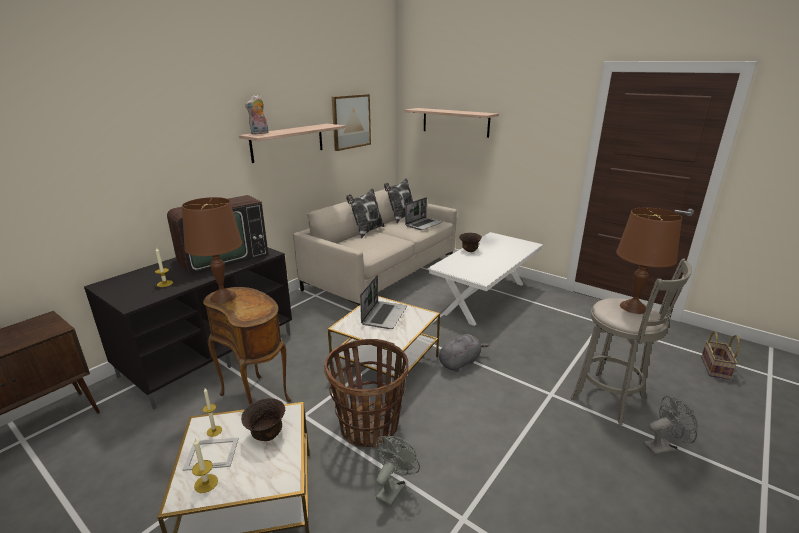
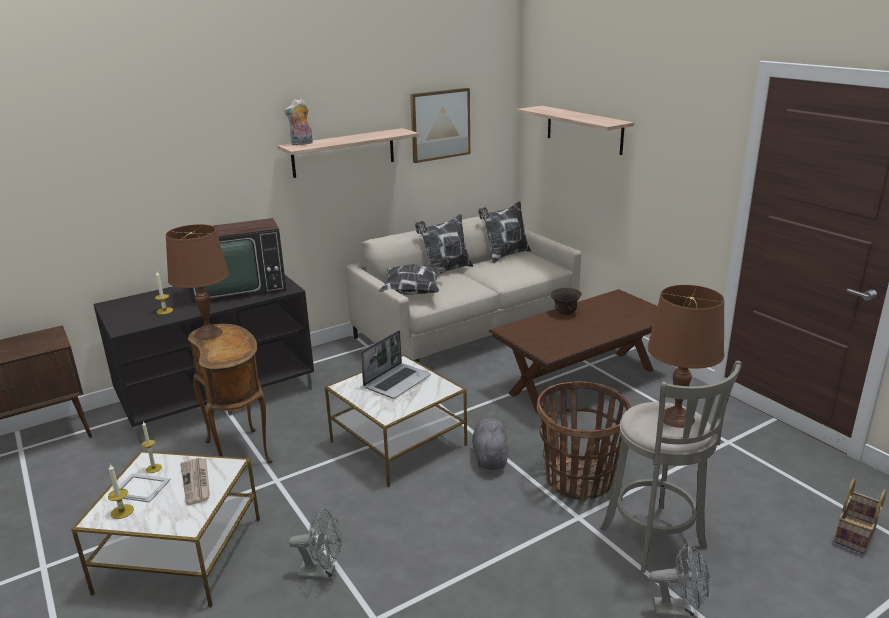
camera: 20 degrees right, 0 degrees up
(267, 435) = (197, 482): brown bowl -> newspaper
(355, 248) = (413, 292): none -> pillow
(369, 425) = (337, 505): basket -> basket (579, 479)
(393, 488) = (322, 573): grey fan -> grey fan turned 45 degrees clockwise
(424, 224) = (527, 268): laptop -> none
(460, 362) = (490, 457): grey plush toy -> grey plush toy turned 75 degrees counterclockwise
(484, 298) = (582, 381): white coffee table -> brown coffee table

